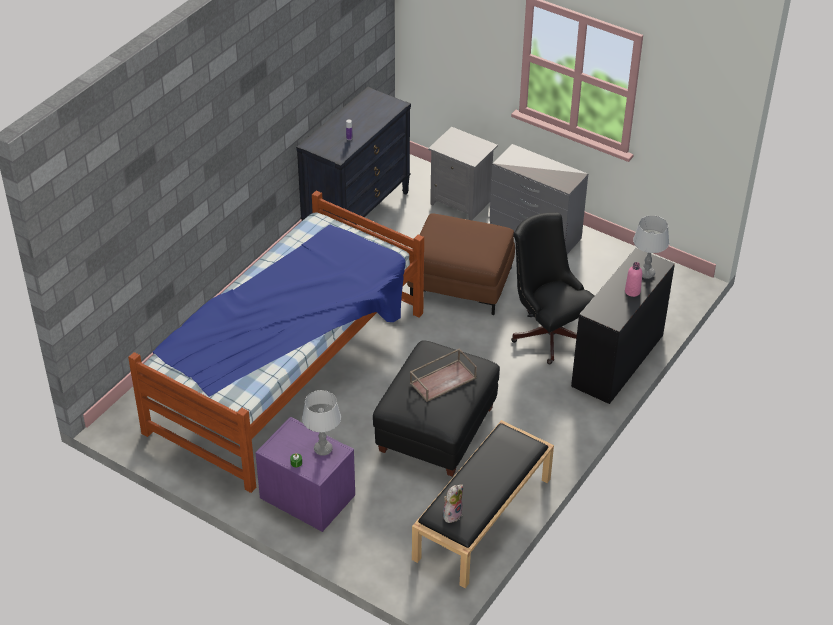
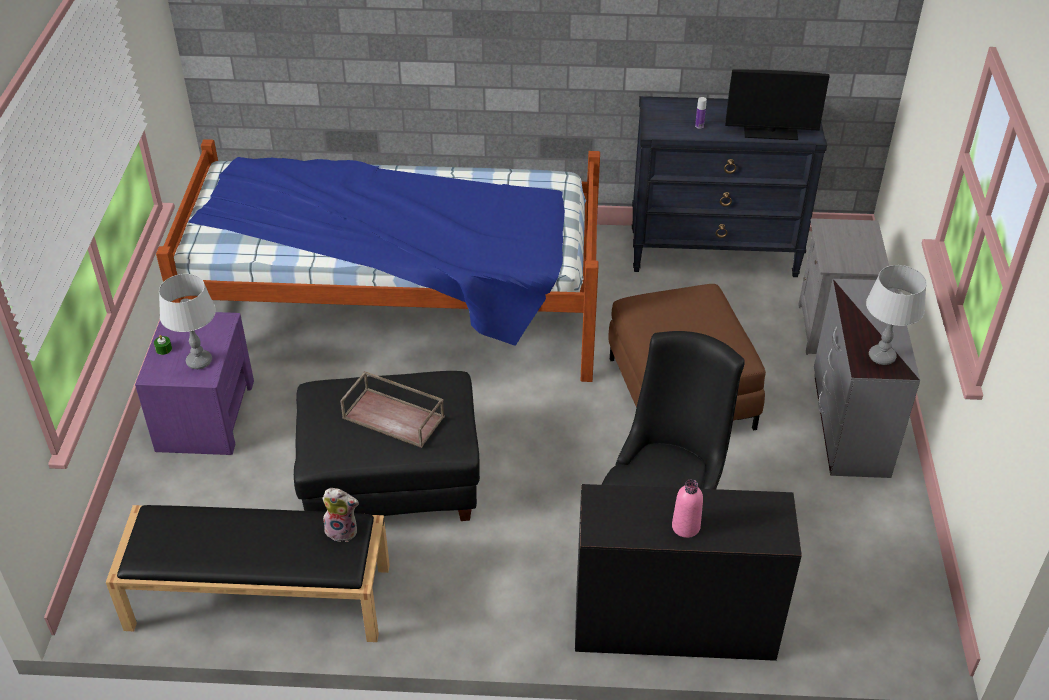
camera: 60 degrees right, 0 degrees up
(380, 116) = (770, 132): none -> monitor
(452, 514) = (163, 532): plush toy -> plush toy (343, 530)
(646, 273) = (743, 528): grey table lamp -> grey table lamp (882, 357)

